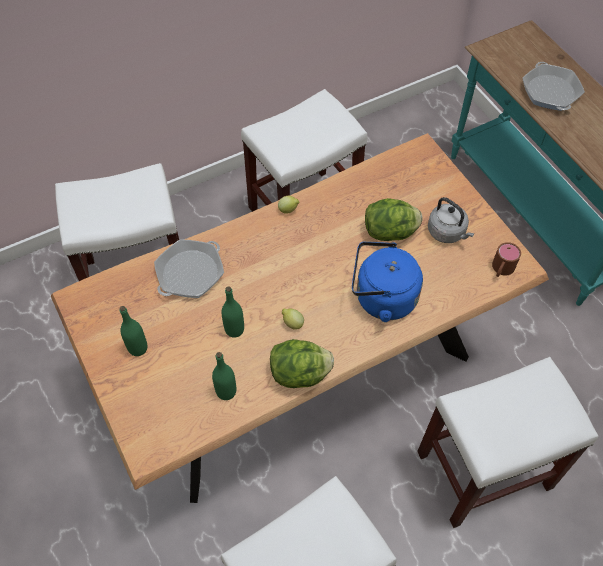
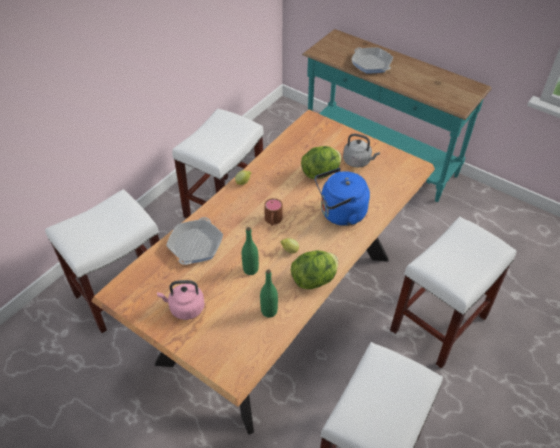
camera: 25 degrees left, 10 degrees down
(138, 348) = (185, 308): green bottle -> pink kettle
(501, 270) = (405, 171): brown mug -> brown mug (273, 221)

